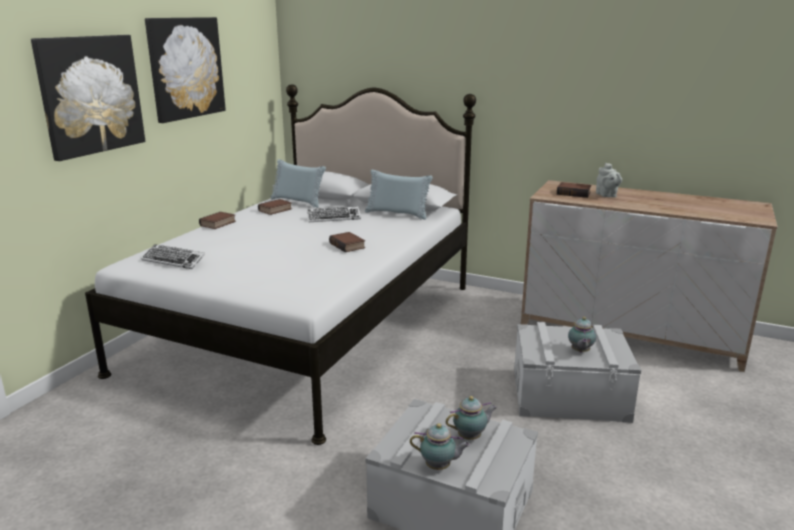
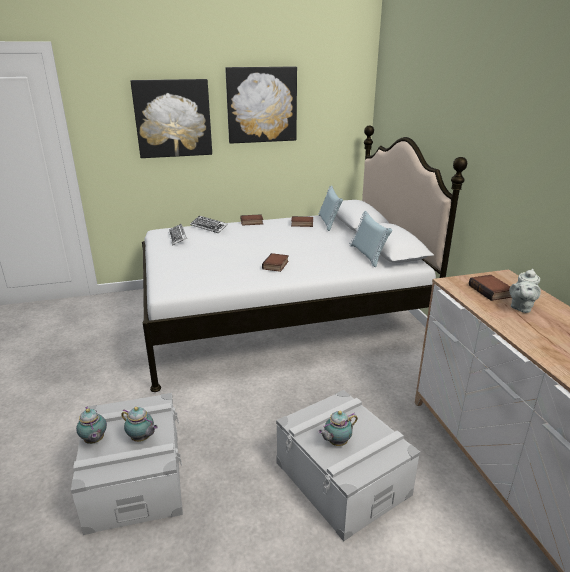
camera: 50 degrees right, 5 degrees up
(334, 218) = (320, 242): keyboard -> keyboard (209, 227)

